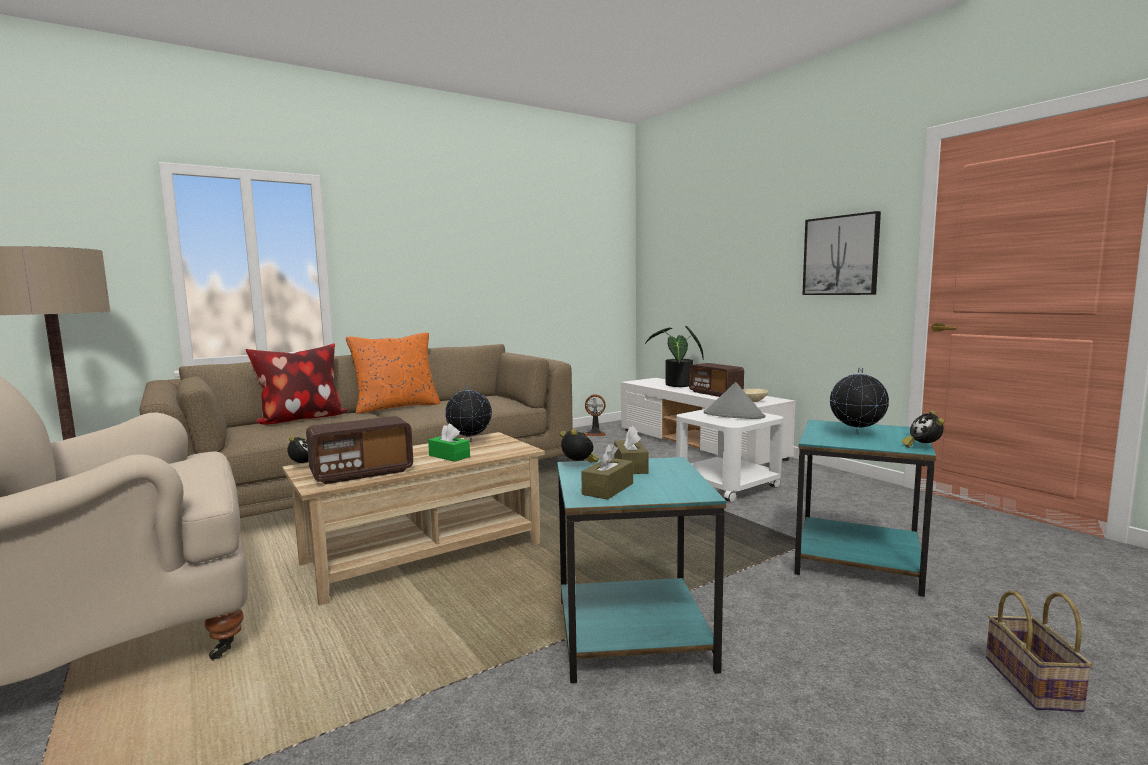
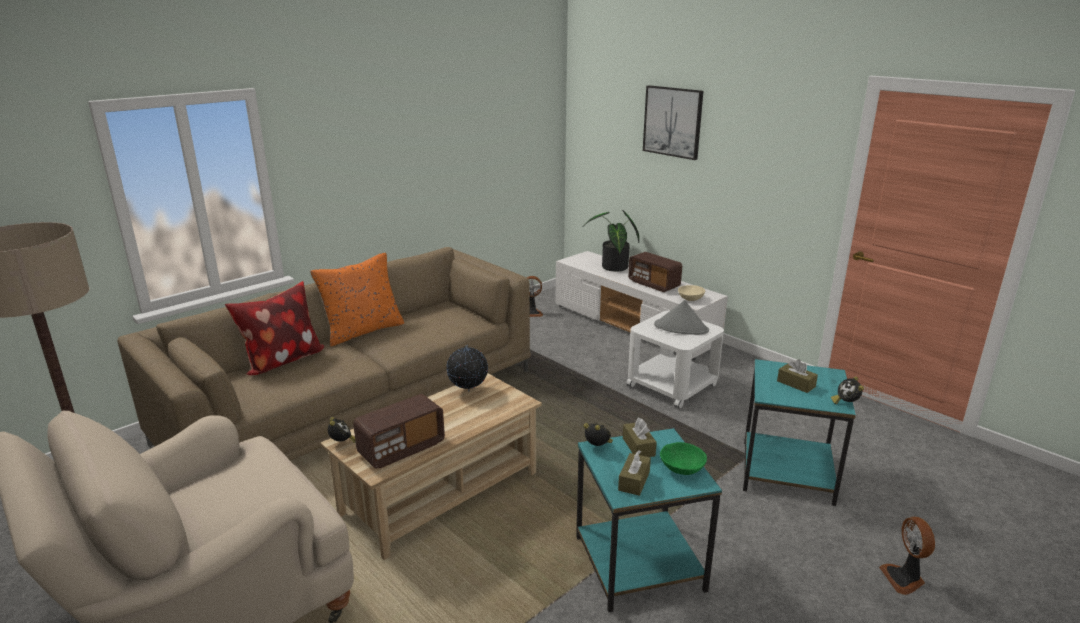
camera: 10 degrees left, 15 degrees up
(449, 456) = (463, 417): green tissue box -> none
(677, 483) = (681, 469): none -> green bowl
(841, 255) = (780, 173): picture -> picture (673, 122)
(857, 434) = (796, 384): globe -> brown tissue box
(1035, 685) = (904, 579): basket -> fan

